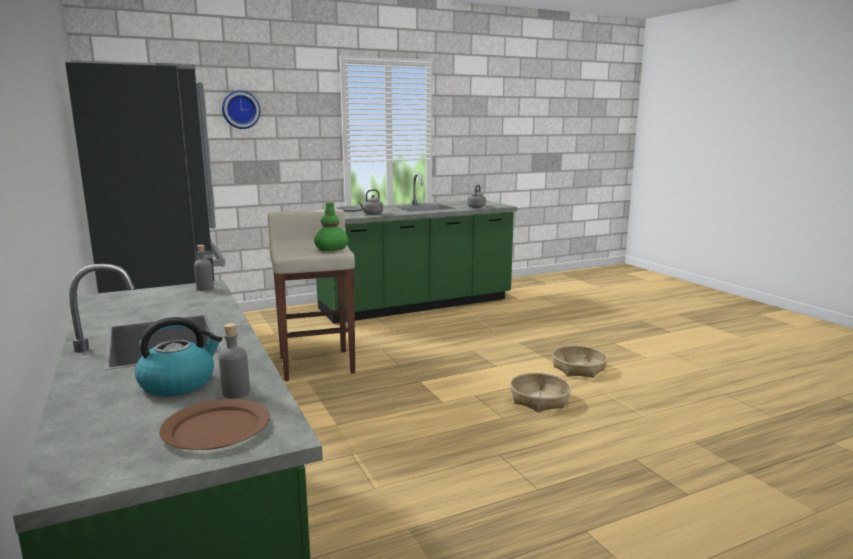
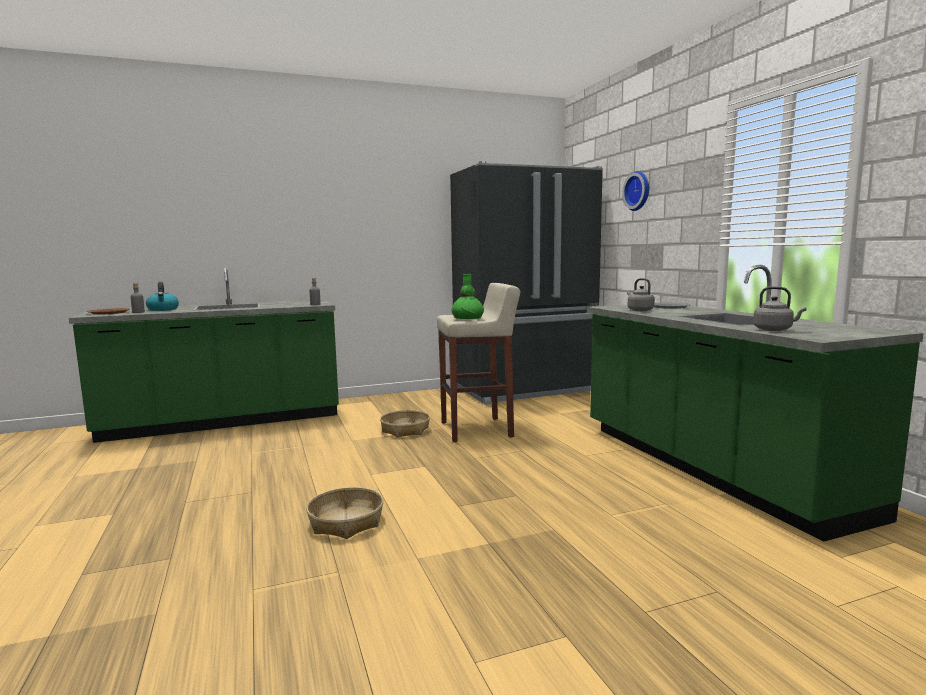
camera: 95 degrees right, 5 degrees down
(578, 368) = (435, 566): basket -> basket (405, 430)

